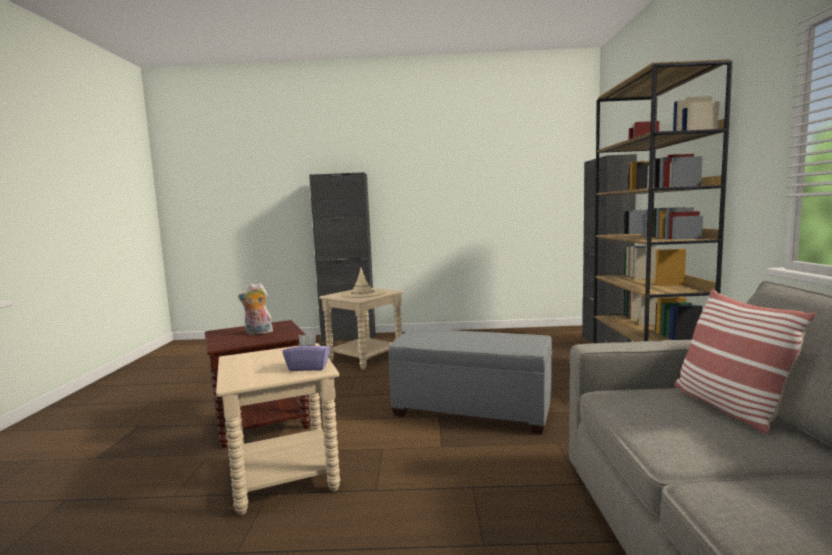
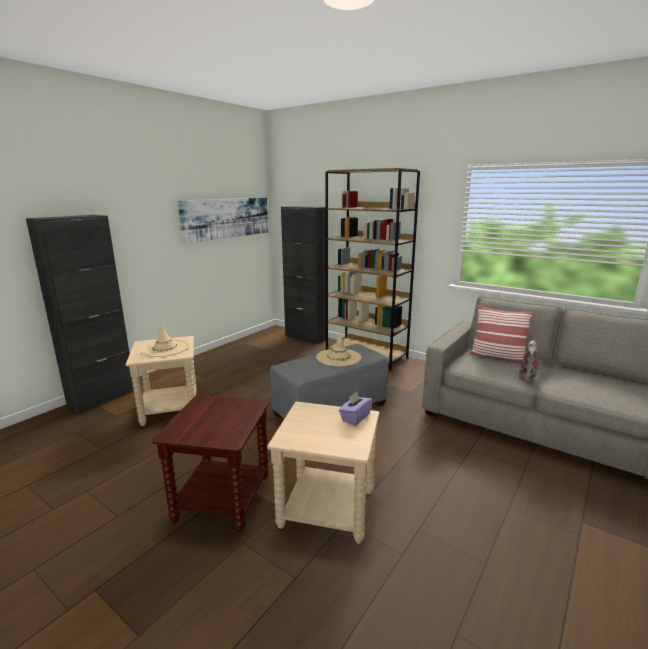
camera: 55 degrees left, 10 degrees up
(258, 333) = (218, 416): plush toy -> plush toy (528, 378)
(482, 338) = (338, 357): none -> beige hat
(522, 180) = (227, 218): none -> picture

